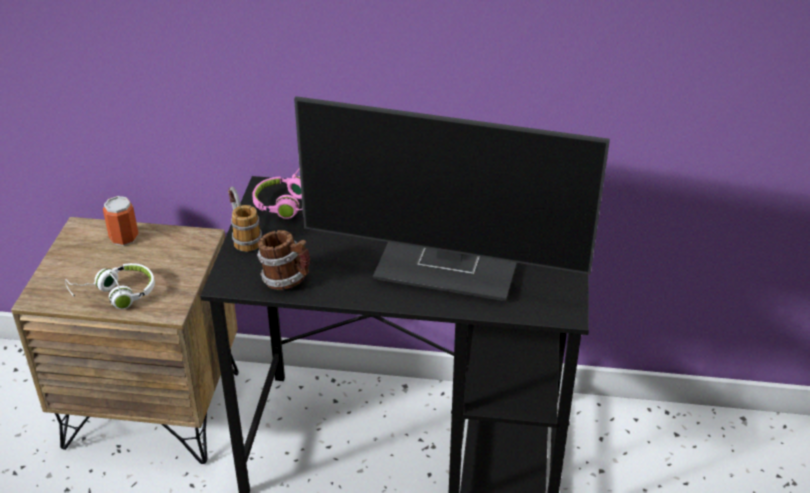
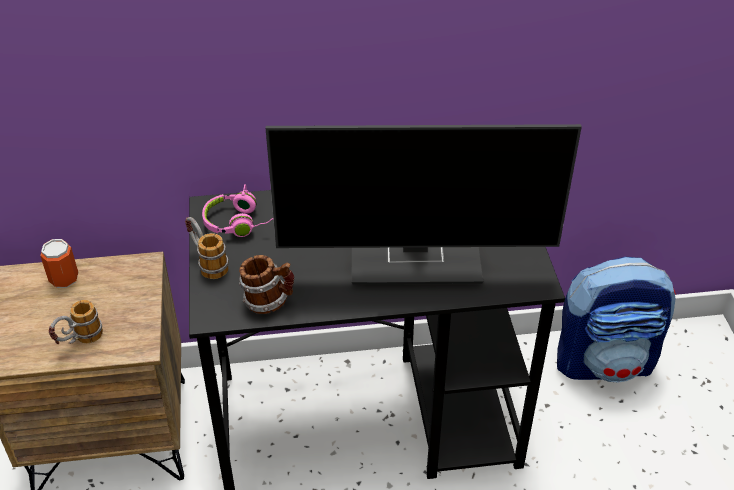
camera: 15 degrees left, 5 degrees up
(116, 294) = (79, 341): white headphones -> mug
(681, 440) = (605, 362): none -> backpack

